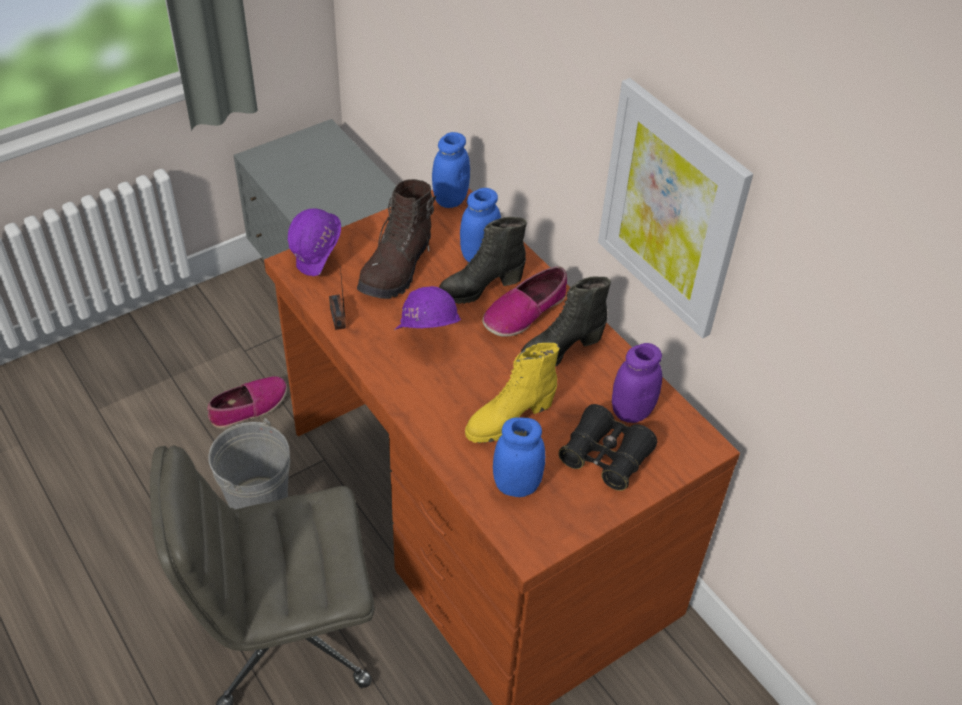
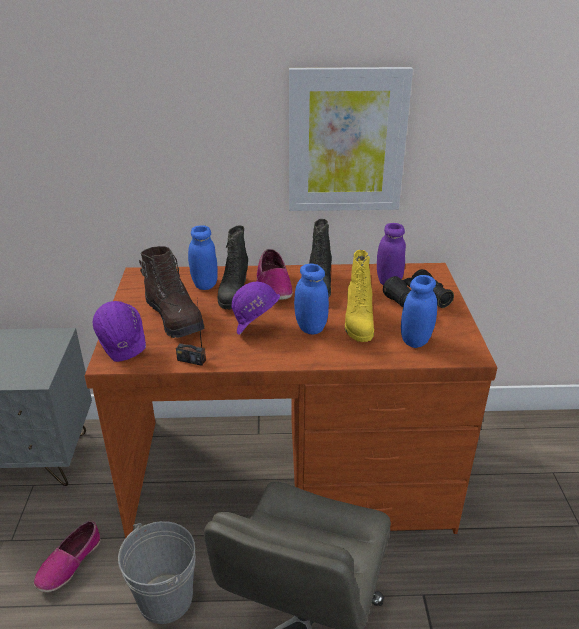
camera: 55 degrees left, 15 degrees down
(249, 407) = (69, 563): shoe -> shoe turned 150 degrees counterclockwise
(450, 199) = (140, 276): blue jar -> blue jar (310, 327)

